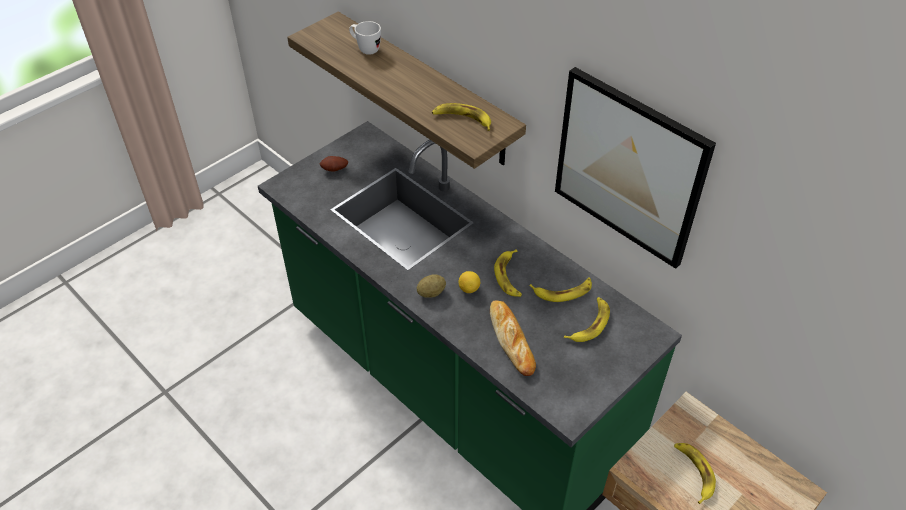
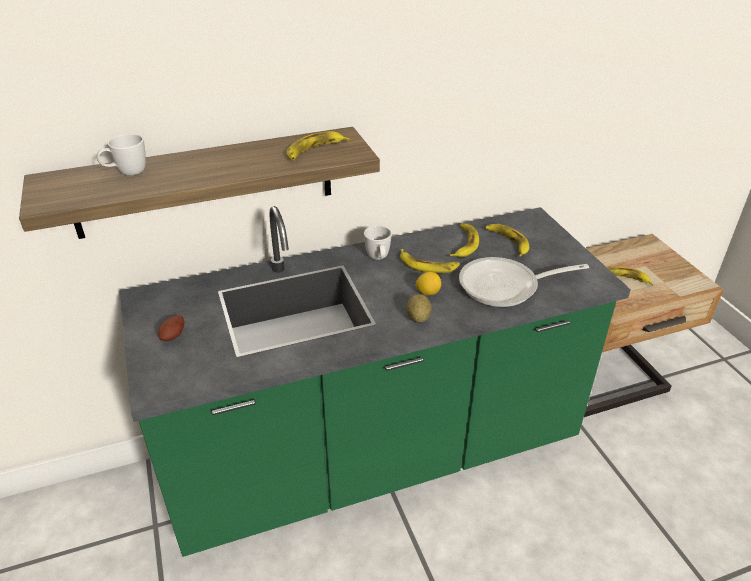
camera: 65 degrees left, 10 degrees down
(497, 241) = (378, 259): none -> white mug
(511, 340) = (505, 287): bread -> frying pan
(629, 167) = (470, 89): picture -> none

